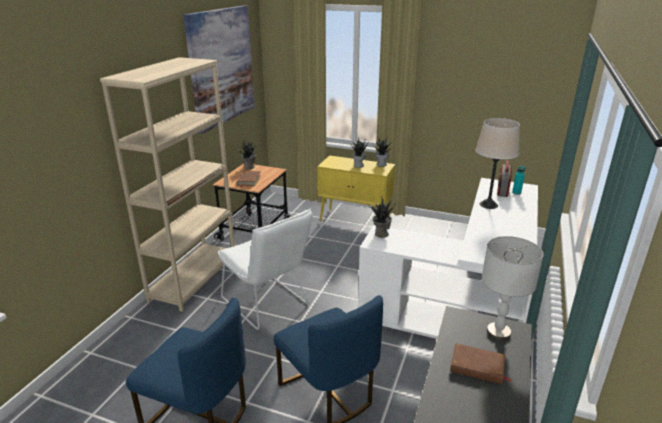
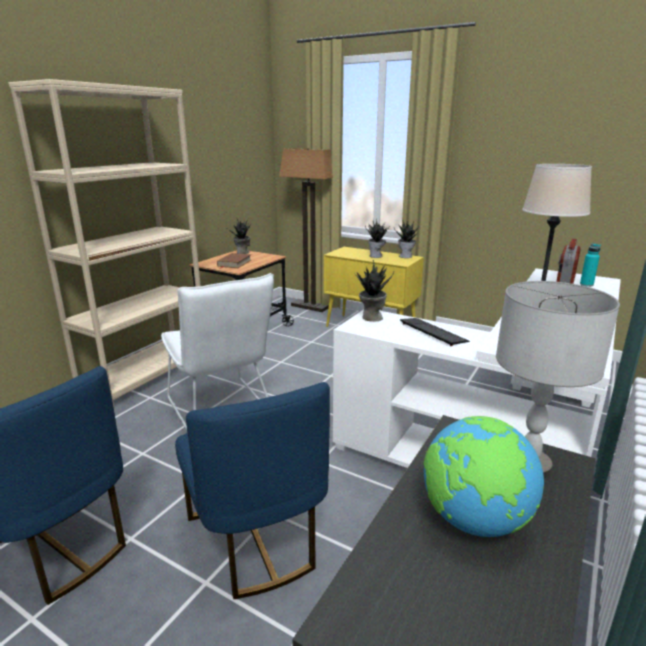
camera: 10 degrees right, 5 degrees down
(221, 66) = (212, 124): picture -> none
(300, 202) = (310, 307): none -> floor lamp
(425, 244) = (433, 332): none -> keyboard
(477, 367) = (474, 520): brown book -> globe

